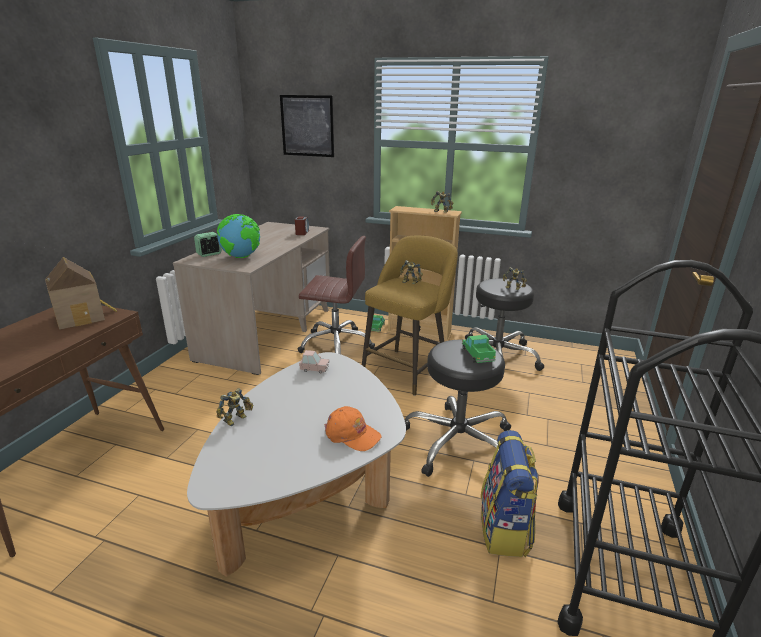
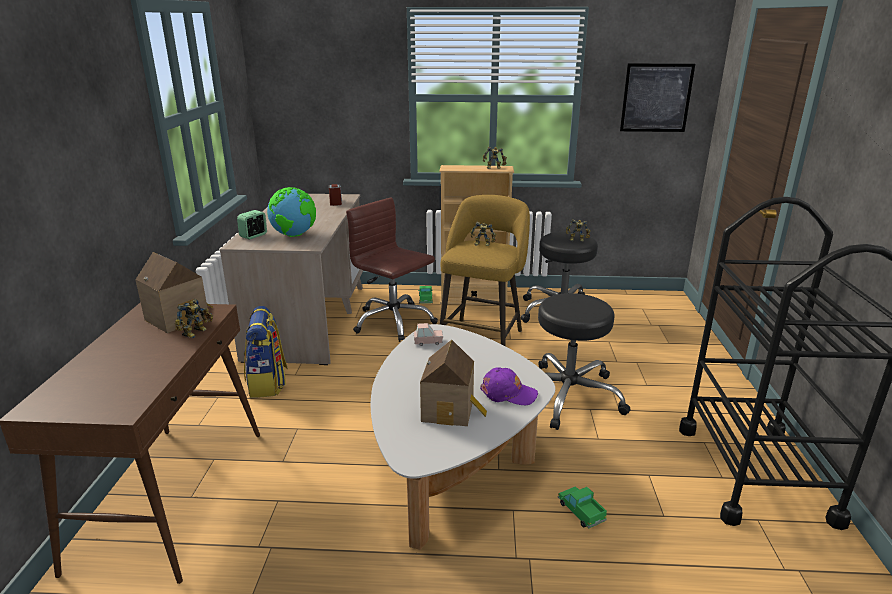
camera: 15 degrees left, 0 degrees up
(236, 419) = (387, 399): toy robot -> toy robot (196, 332)
(285, 442) = (451, 410): none -> toy house
(307, 126) = (328, 82): picture -> picture (656, 98)
(336, 344) = (393, 322): brown office chair -> brown office chair turned 135 degrees counterclockwise
(352, 434) = (508, 393): orange cap -> purple cap
(477, 354) = (586, 305): toy truck -> toy truck (581, 511)
(505, 529) = (646, 459): backpack -> backpack (268, 383)

